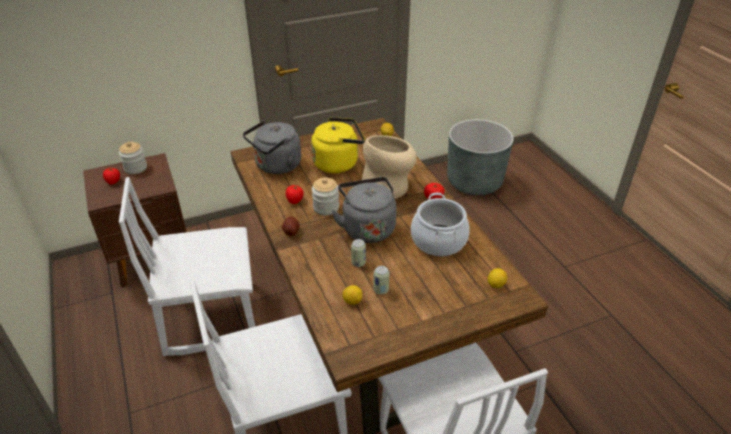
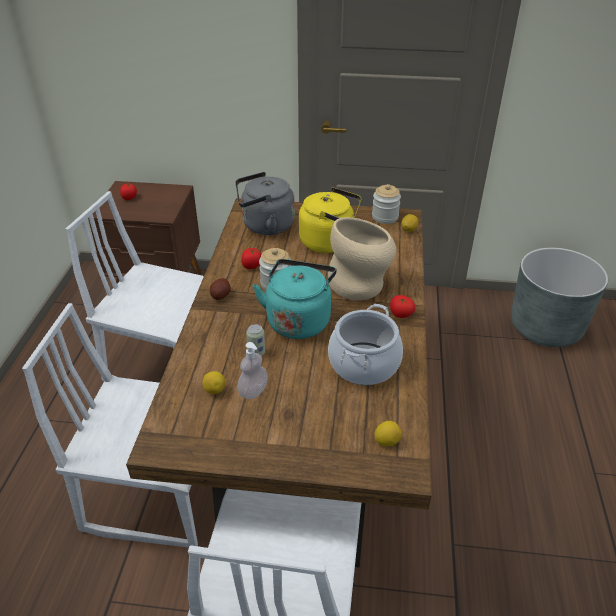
camera: 30 degrees right, 0 degrees up
(135, 168) = (157, 191): jar -> jar (385, 217)
(367, 227) = (299, 320): grey kettle -> turquoise kettle
(381, 290) = (253, 391): can -> soap dispenser

